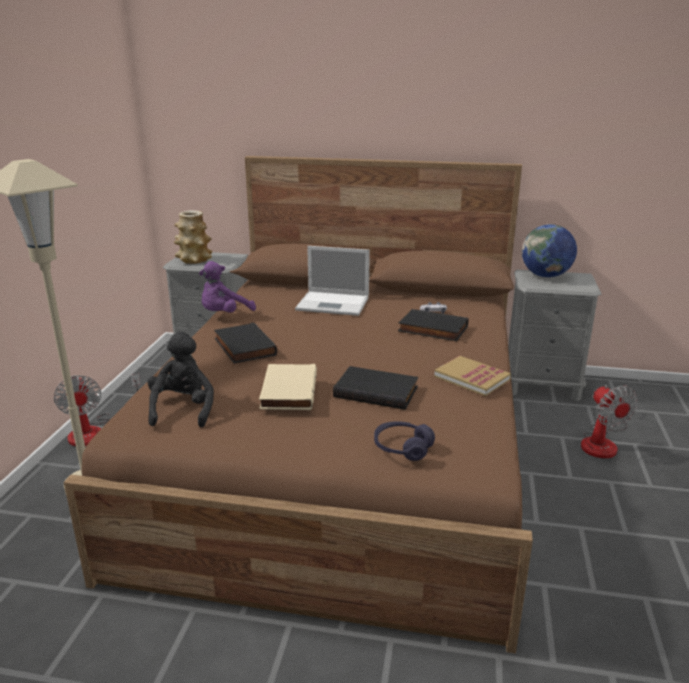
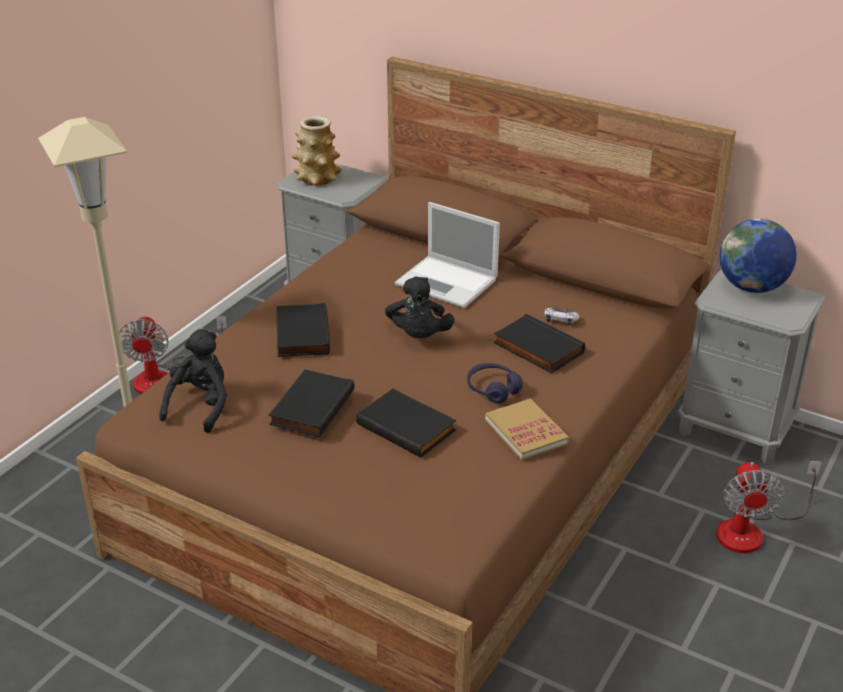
camera: 20 degrees right, 10 degrees up
(224, 314) = (311, 276): purple plush toy -> none
(287, 391) = (311, 406): beige book -> black book
(338, 335) = (419, 336): none -> black plush toy
(402, 448) = (383, 504): purple headphones -> purple headphones (493, 389)

